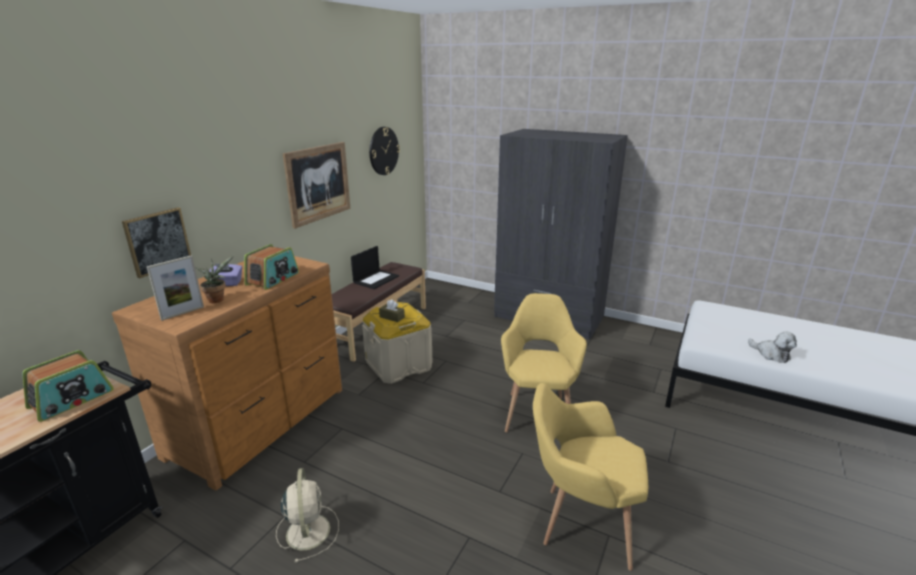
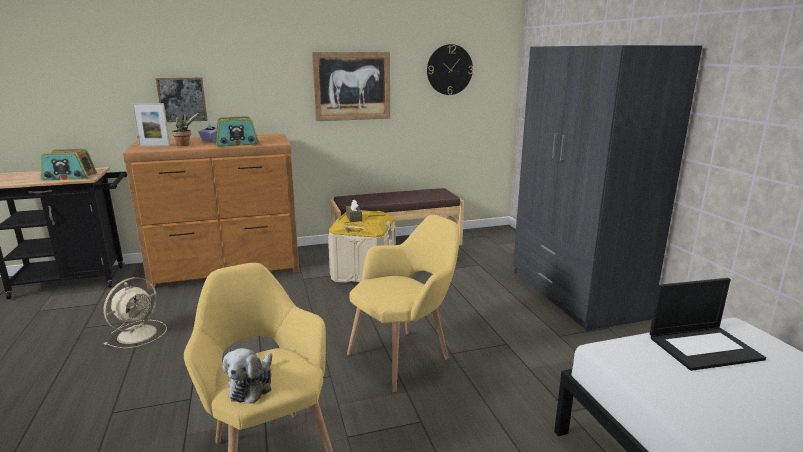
camera: 45 degrees right, 5 degrees down
(376, 279) = (404, 195): laptop -> laptop (704, 347)
(771, 354) = (708, 414): plush toy -> plush toy (252, 385)

